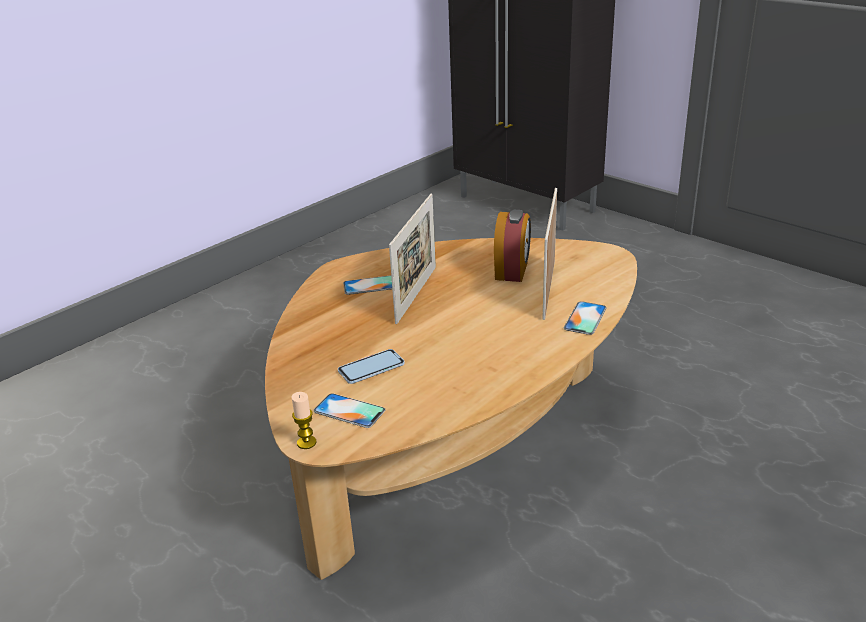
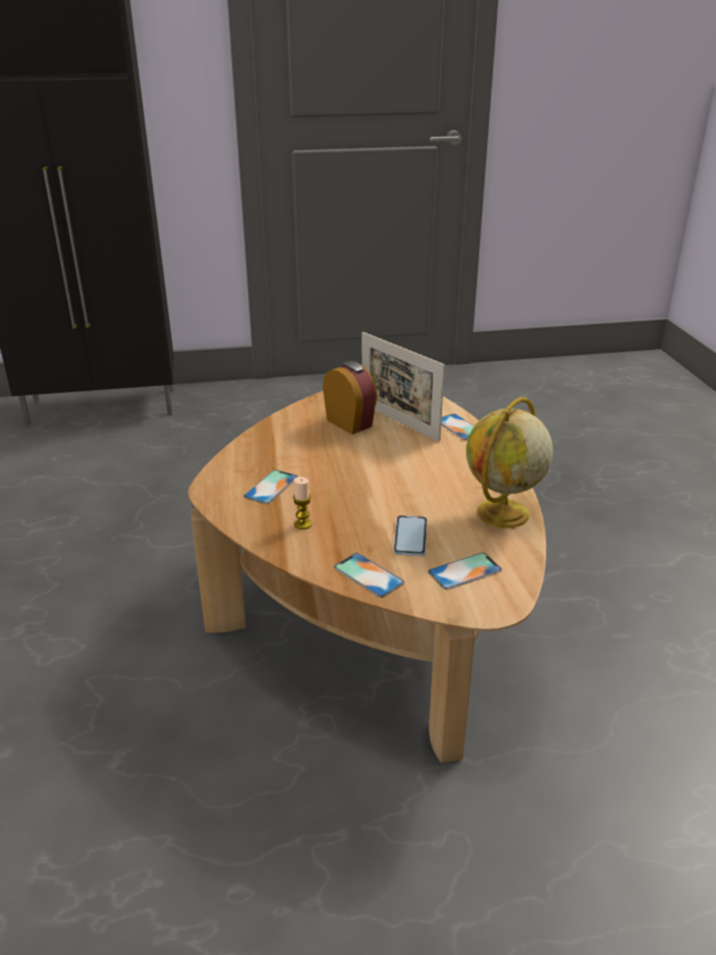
camera: 55 degrees left, 0 degrees up
(298, 371) = (368, 575): none -> phone
(306, 442) = (489, 610): candle -> candle (303, 524)
(416, 294) = (321, 473): picture frame -> none
(459, 396) = (502, 514): none -> globe

